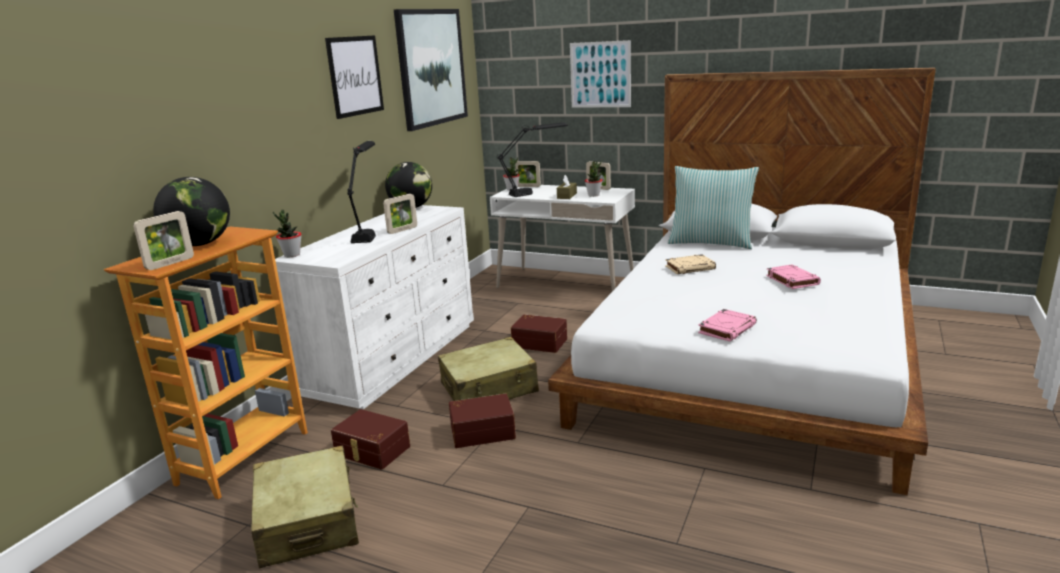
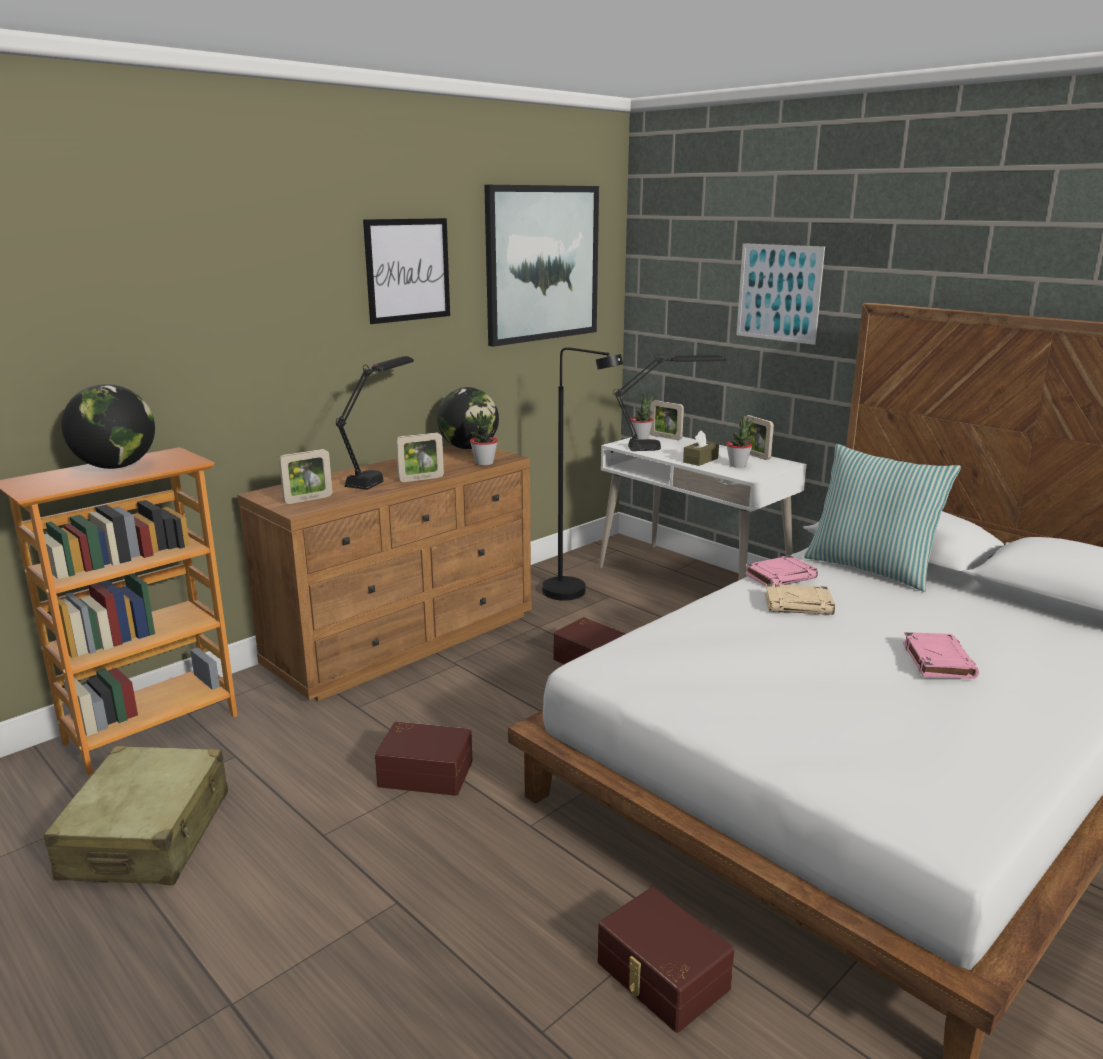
camera: 20 degrees right, 0 degrees up
(170, 263) = (53, 487): picture frame -> picture frame (308, 499)
(292, 255) = (266, 491): potted plant -> potted plant (484, 463)
(371, 451) = (283, 762): brown storage box -> brown storage box (661, 977)
(395, 358) = (405, 640): white dresser -> brown dresser
(489, 388) = (481, 712): beige suitcase -> none
(493, 306) = (574, 594): none -> black floor lamp
(727, 329) = (758, 721): pink book -> pink book (780, 576)

